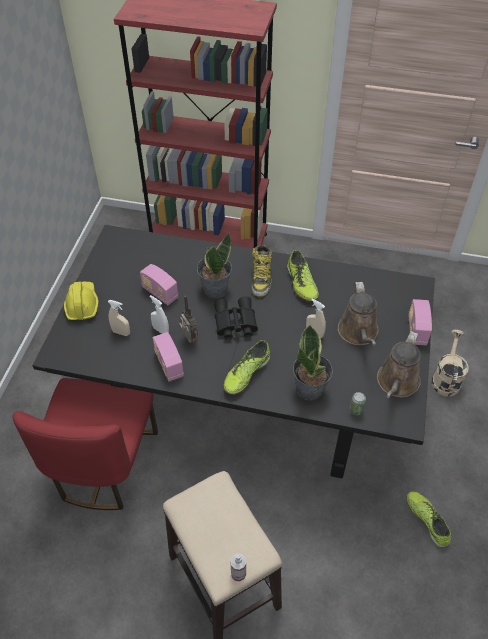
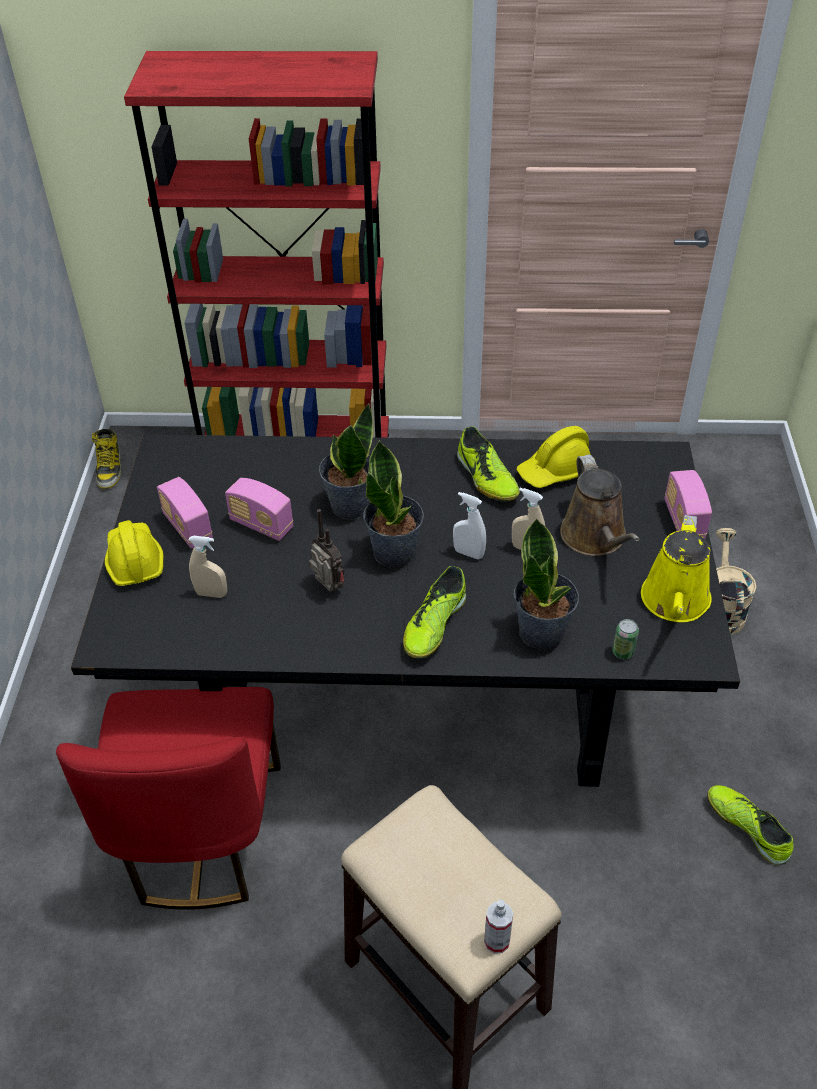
camera: 10 degrees left, 5 degrees down
(161, 330) = (277, 581): white spray bottle -> white spray bottle (468, 553)
(169, 364) = (304, 631): radio -> radio (188, 528)
(234, 323) = (394, 552): black binoculars -> potted plant
(261, 278) = (420, 479): boot -> boot (109, 468)
(345, 285) = (555, 471): none -> yellow hard hat
(396, 383) = (675, 602): brown watering can -> yellow watering can

